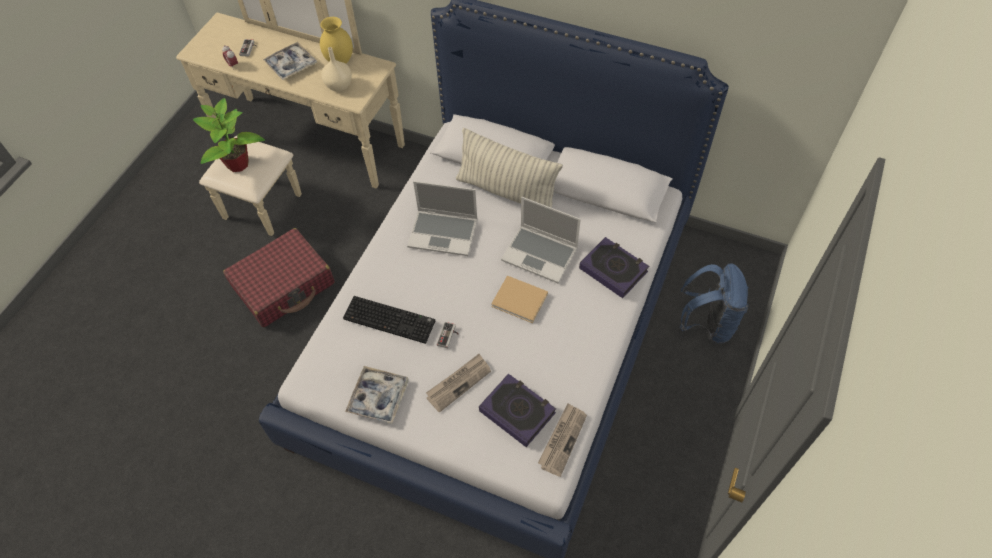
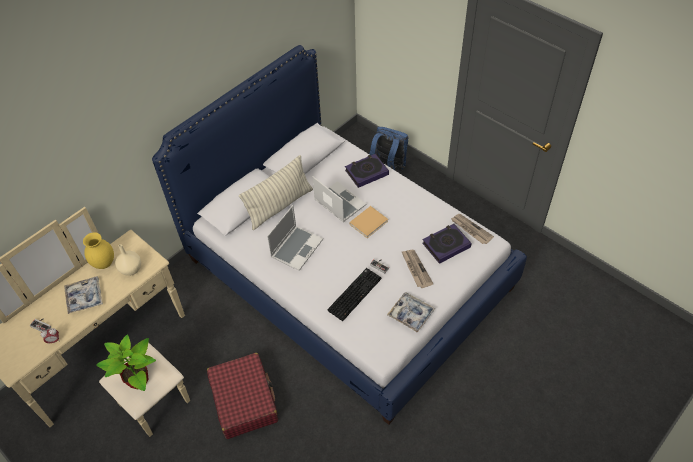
camera: 70 degrees left, 5 degrees down
(541, 254) = (339, 203): laptop -> laptop turned 90 degrees counterclockwise

